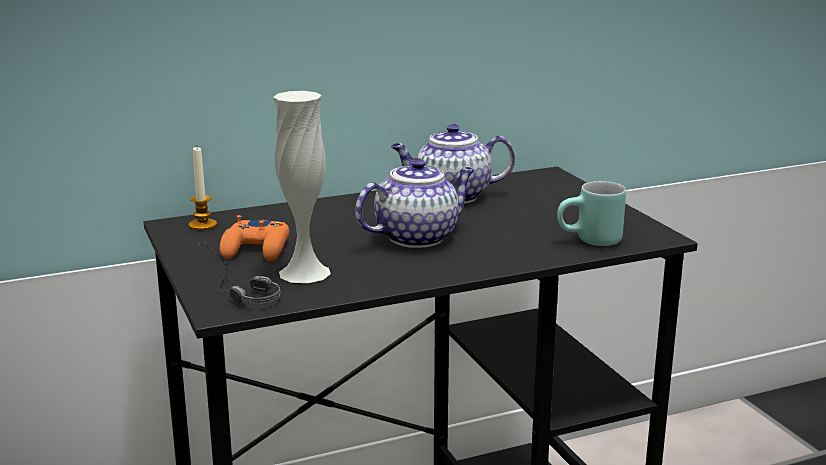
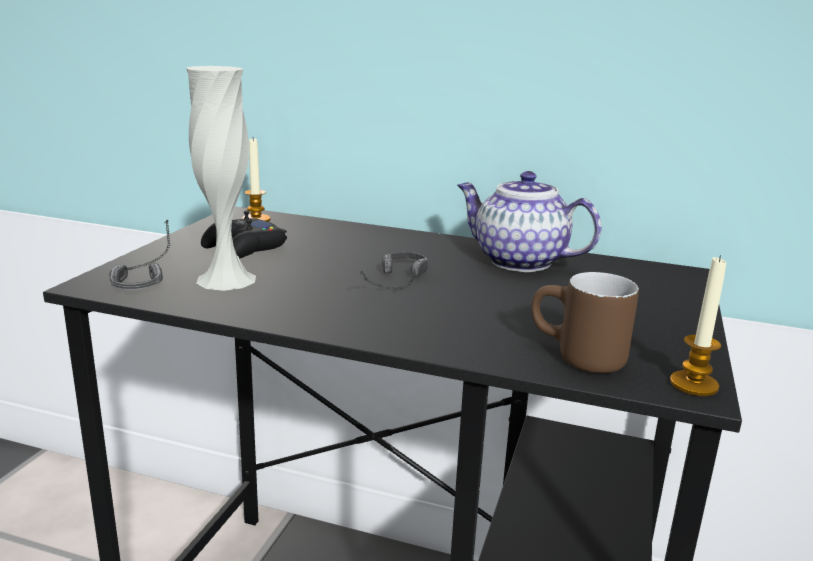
camera: 40 degrees right, 0 degrees up
(257, 249) = (244, 248): orange game controller -> black game controller
(417, 237) = (395, 285): teapot -> headphones
(590, 242) = (575, 359): turquoise mug -> brown mug
(657, 234) = (693, 384): none -> candle

